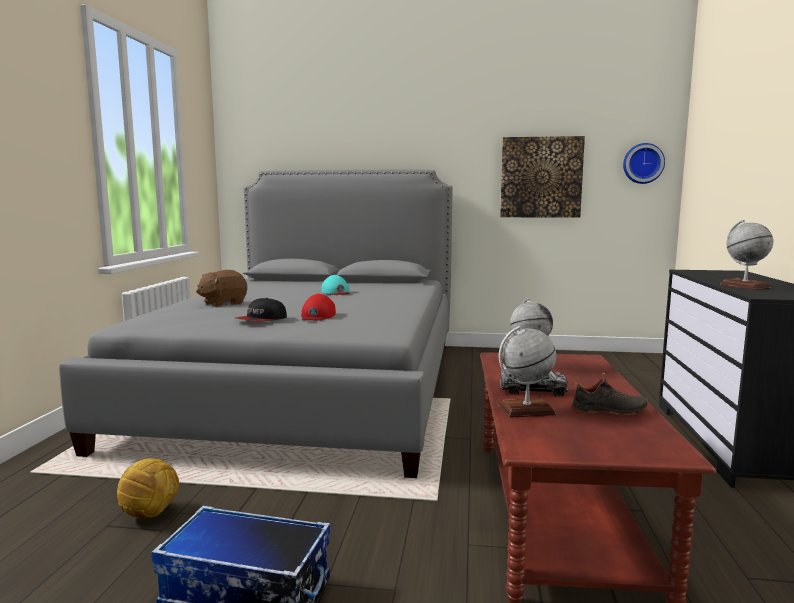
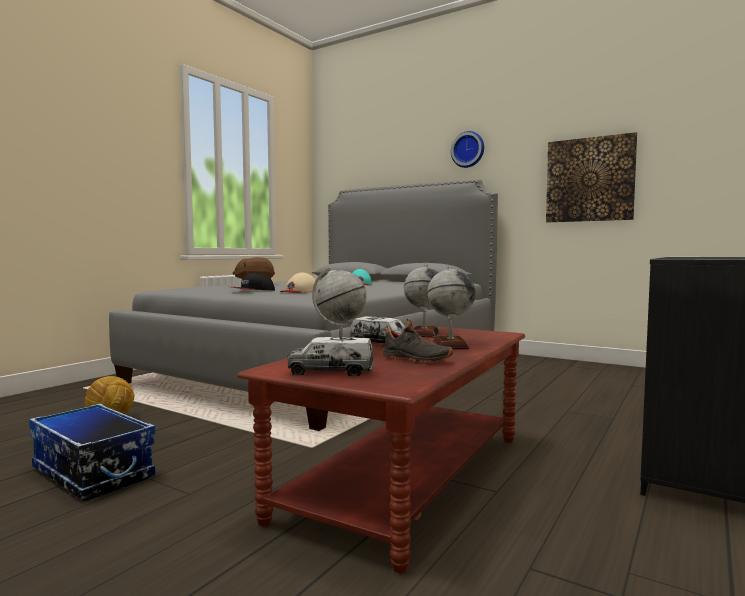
camera: 25 degrees right, 5 degrees down
(317, 316) = (299, 291): red cap -> beige cap
(584, 443) = (331, 371): none -> toy truck
(642, 163) = (710, 156): wall clock -> wall clock (468, 150)
(744, 286) = (695, 257): globe -> globe (450, 345)

